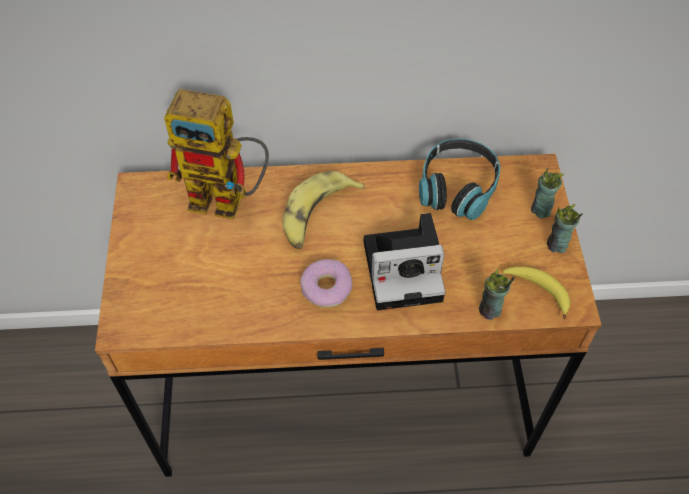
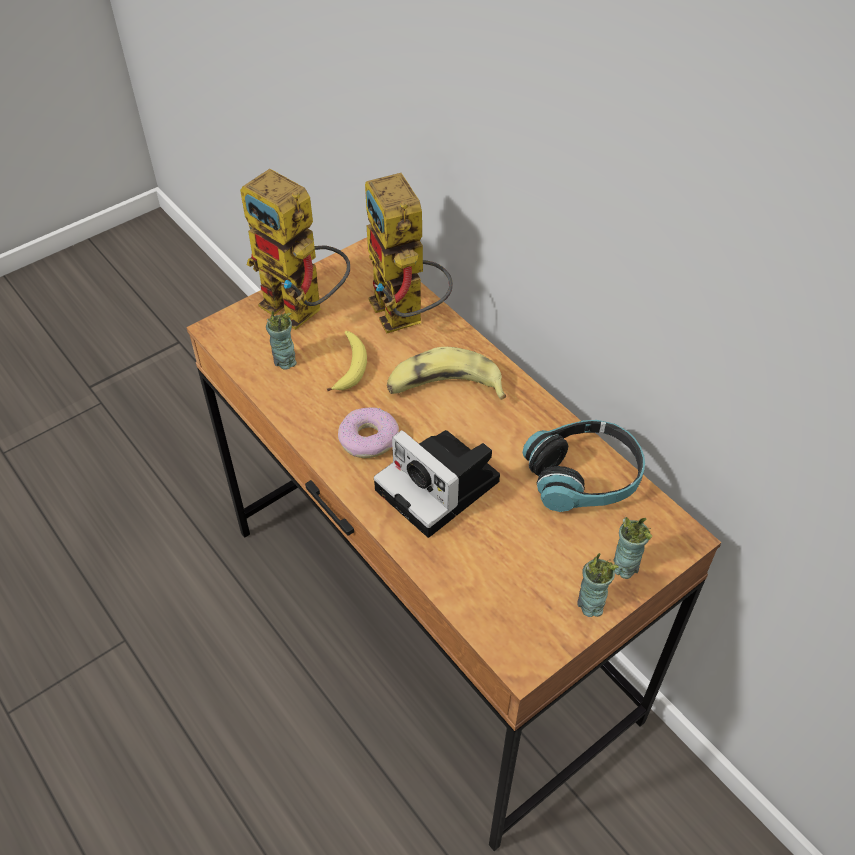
camera: 55 degrees right, 5 degrees down
(158, 257) = (304, 310): none -> toy robot
(489, 310) = (451, 583): cup -> cup (284, 361)
(538, 290) = (514, 616): banana -> banana (350, 366)

